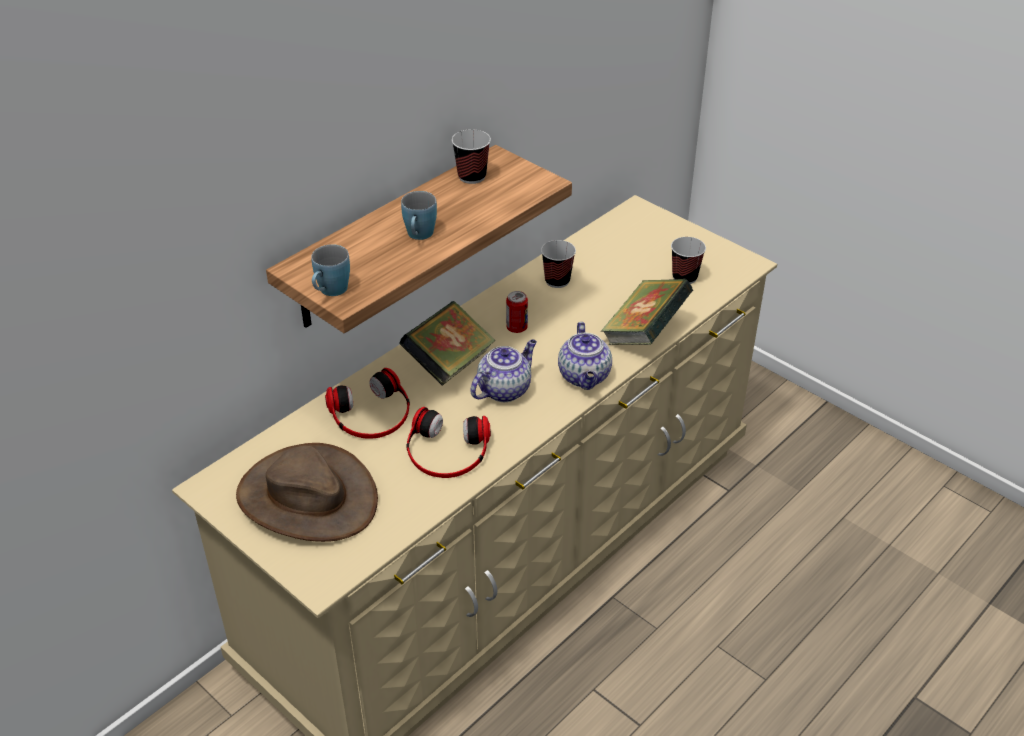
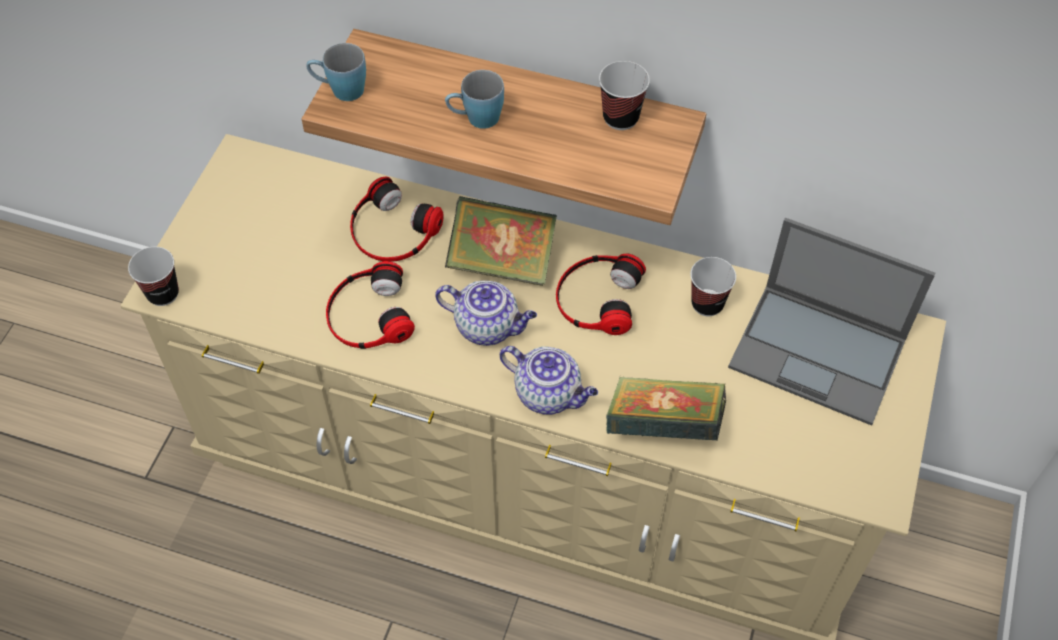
camera: 65 degrees right, 15 degrees up
(307, 498) = (256, 233): brown hat -> none
(516, 328) = (597, 298): can -> headphones
(585, 377) = (549, 394): teapot -> teapot turned 120 degrees counterclockwise
(628, 249) = (819, 353): none -> laptop
(684, 277) = (801, 433): cup -> cup (163, 293)

